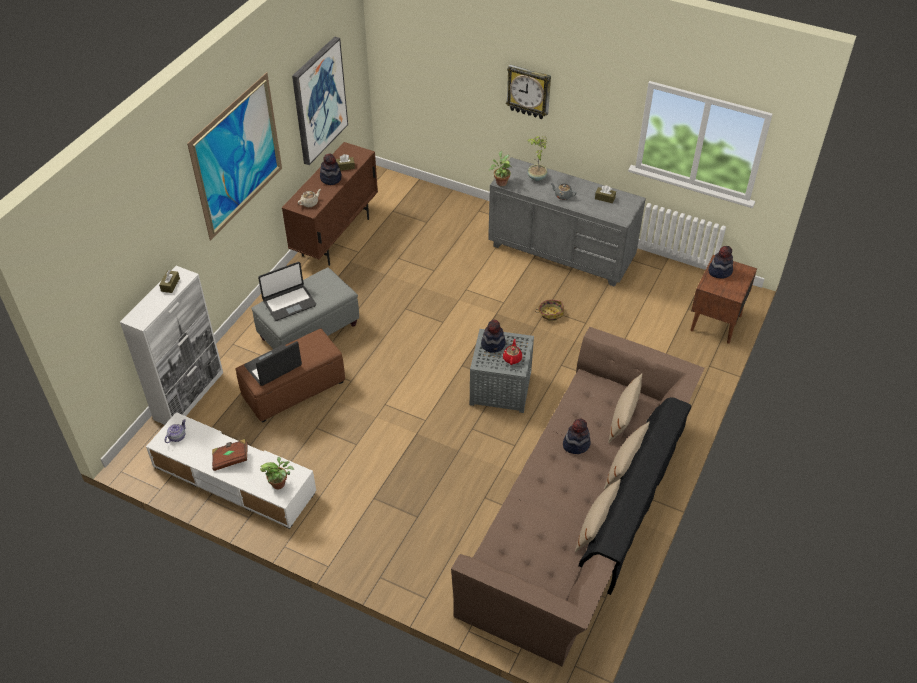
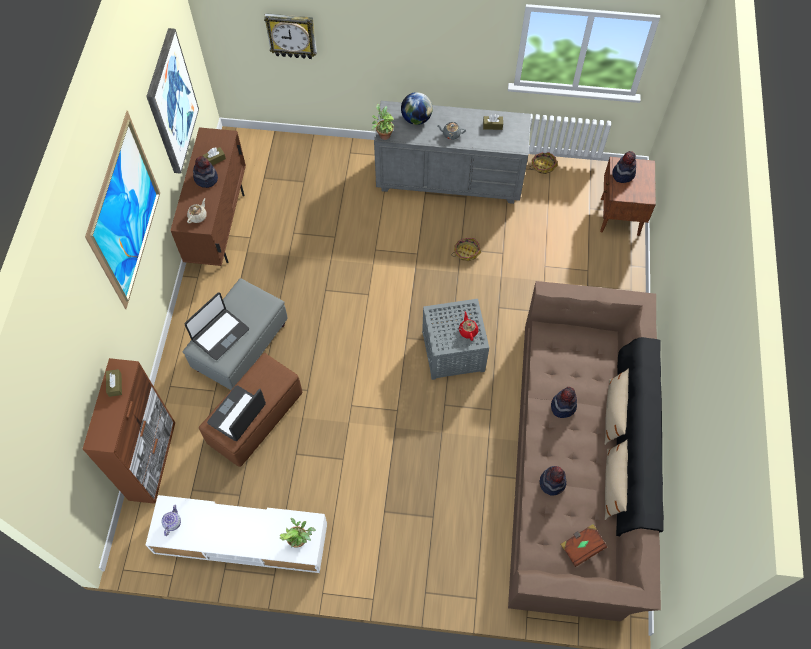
camera: 20 degrees left, 15 degrees up
(189, 395) = (152, 460): white cabinet -> brown cabinet
(231, 459) = (238, 529): brown book -> brown book (582, 546)
(493, 344) = (444, 320): hat -> hat (552, 482)
(529, 91) = (391, 33): wall clock -> wall clock (291, 35)
(536, 177) = (416, 119): potted plant -> globe
(623, 418) = (593, 362): beige pillow -> none
(656, 264) = (543, 166): none -> basket

